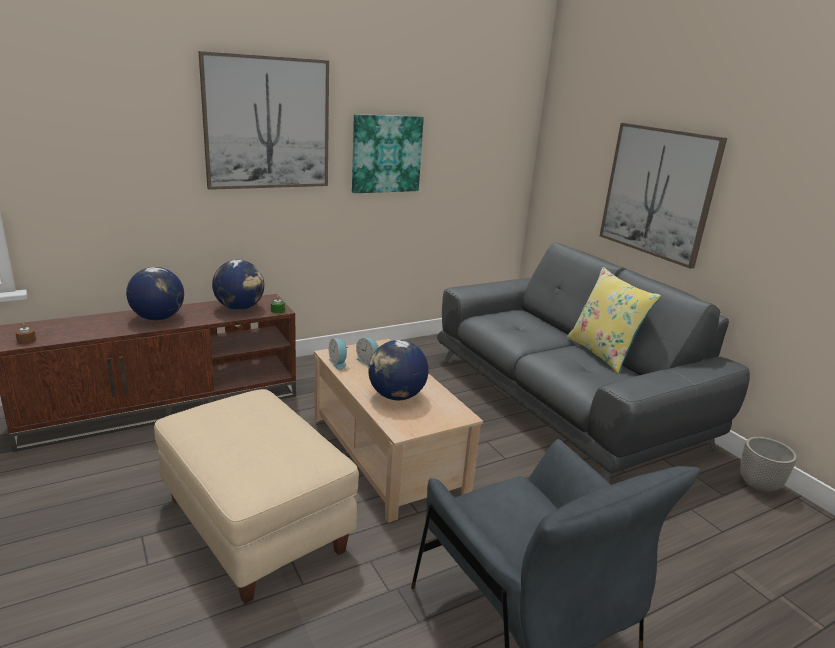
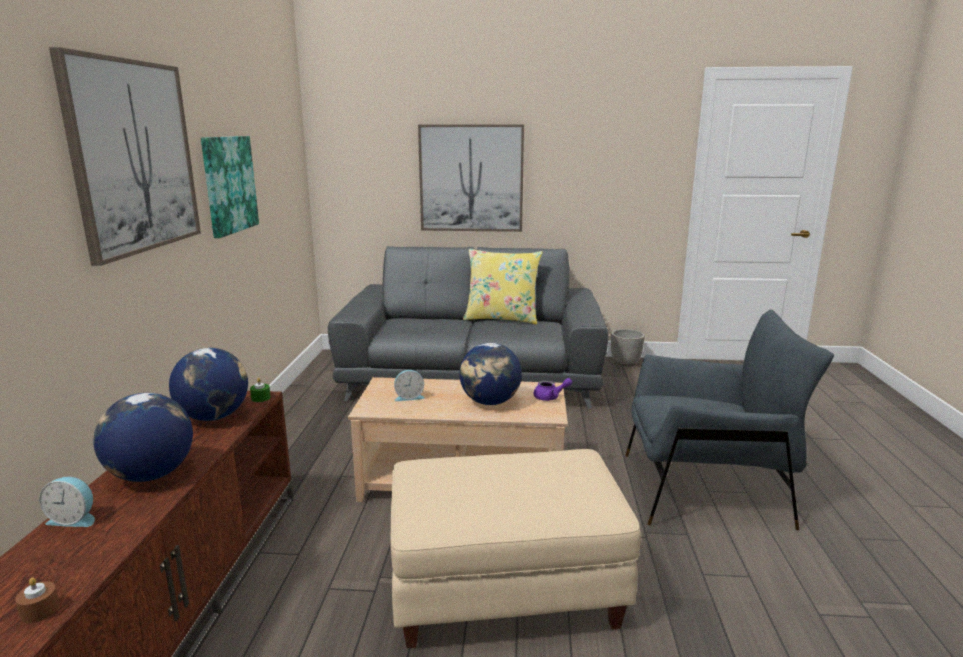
camera: 55 degrees left, 5 degrees down
(338, 363) = (393, 411): alarm clock -> alarm clock (74, 519)
(439, 421) = (550, 397): none -> purple teapot

